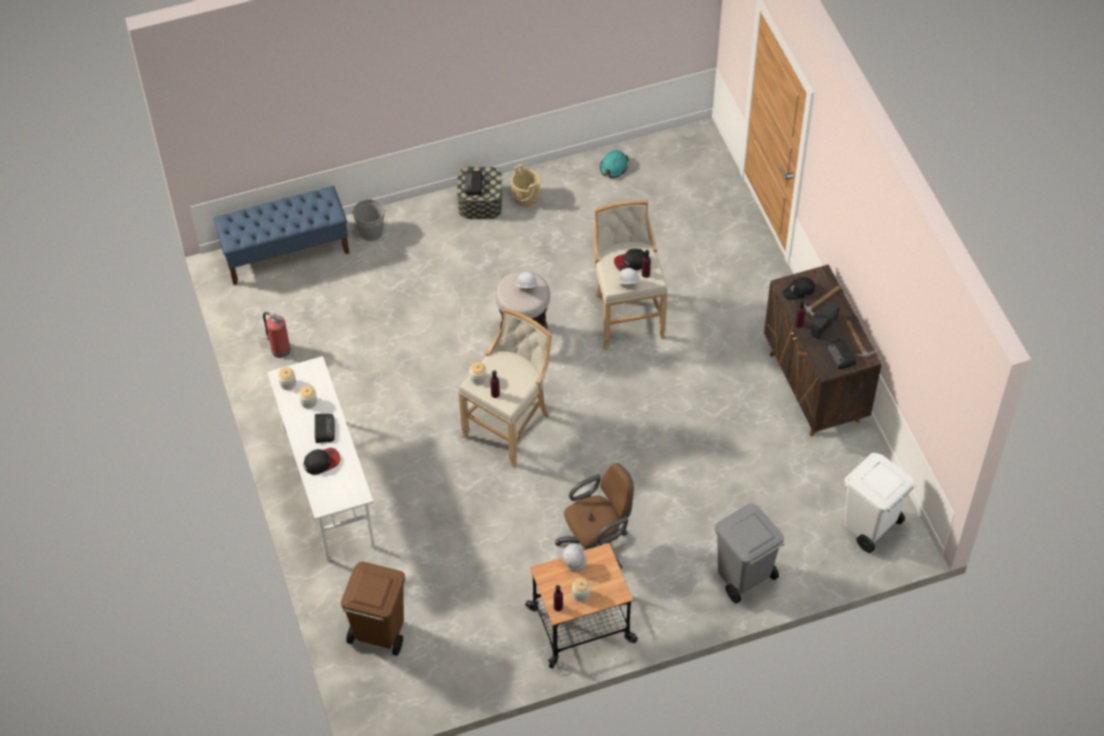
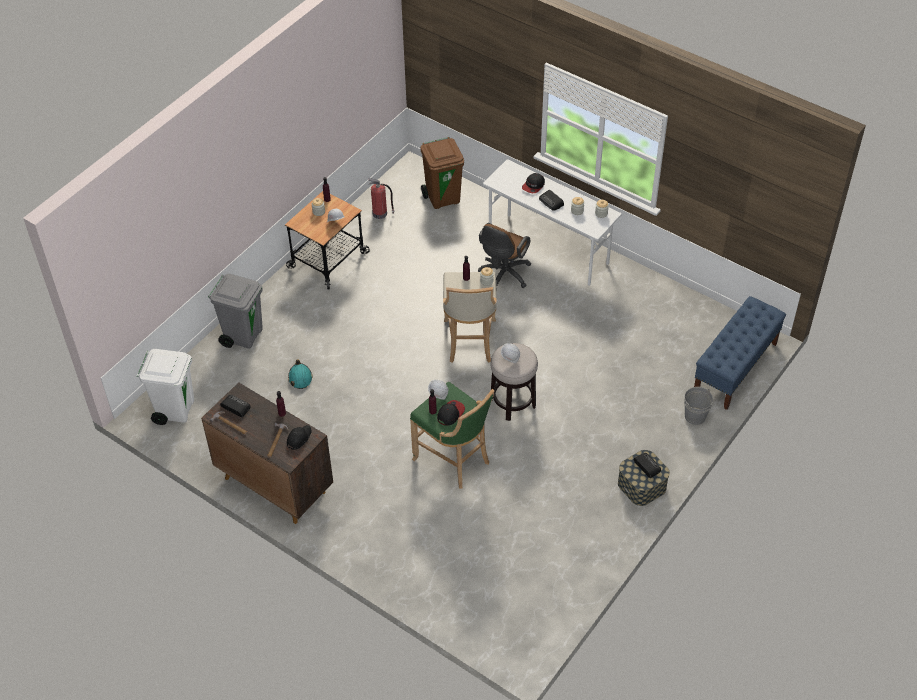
camera: 145 degrees right, 5 degrees down
(280, 349) = (666, 306): fire extinguisher -> fire extinguisher (380, 213)
(526, 198) = (611, 510): beige bucket -> none
(597, 546) = (352, 304): brown office chair -> brown office chair (503, 276)
(613, 167) = (567, 579): turquoise hard hat -> turquoise hard hat (300, 378)
(626, 315) = (454, 460): beige stool -> green stool
(824, 326) = (262, 422): radio -> none

